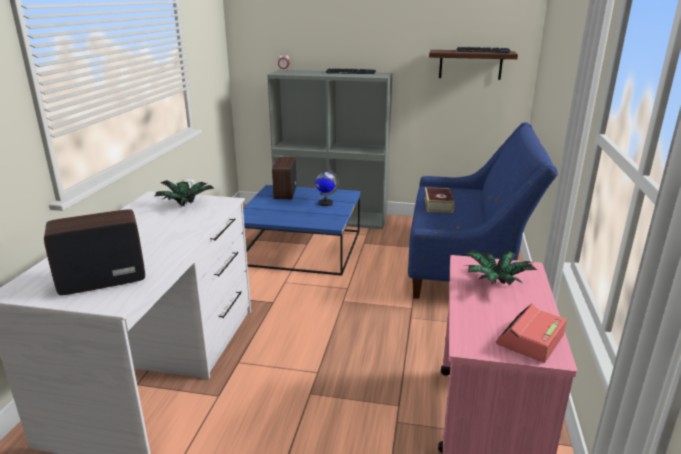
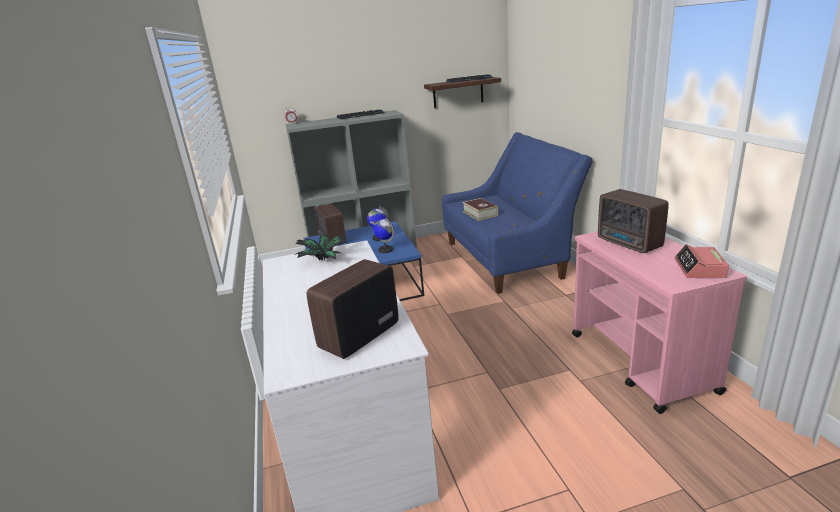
camera: 25 degrees left, 0 degrees up
(316, 216) = (385, 250): none -> globe
(495, 283) = (629, 244): potted plant -> radio

